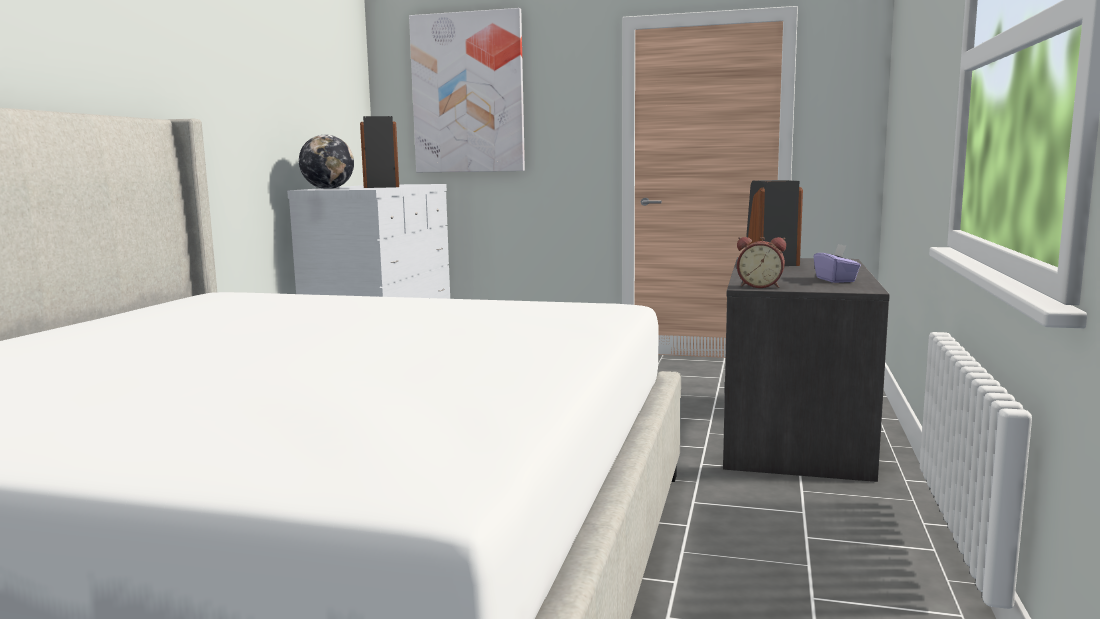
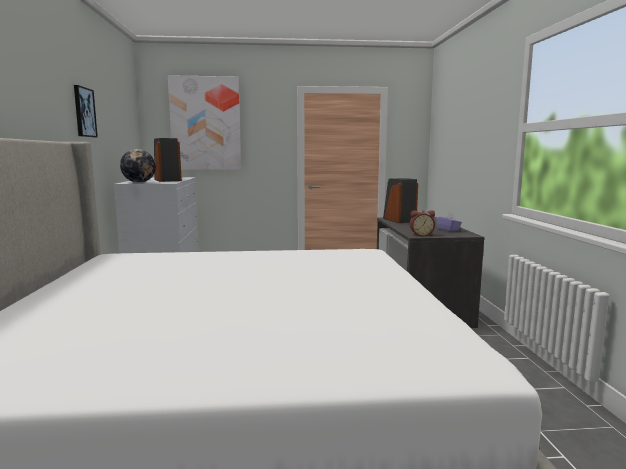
camera: 20 degrees left, 0 degrees up
(229, 77) = (84, 112): none -> picture

